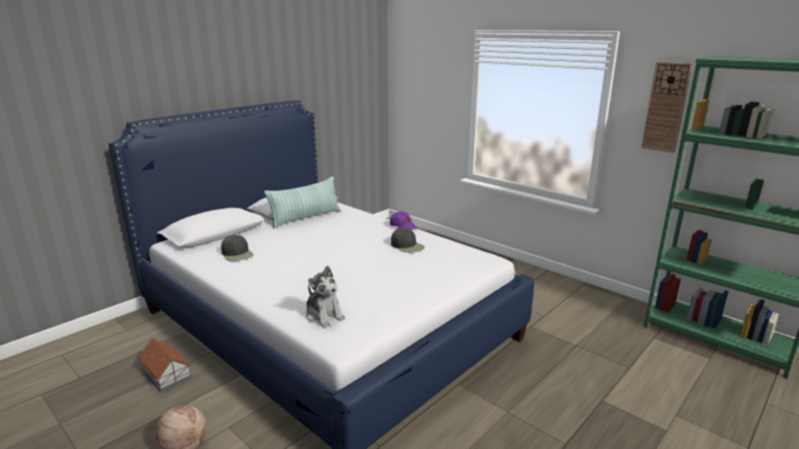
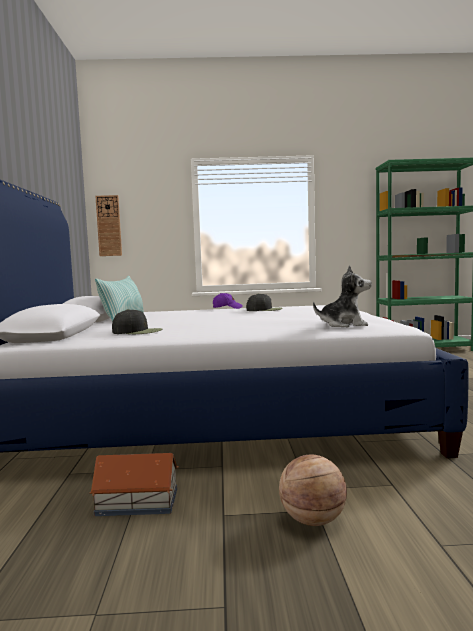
camera: 45 degrees left, 15 degrees down
(666, 107) = (353, 204): wall clock -> wall clock (109, 226)

